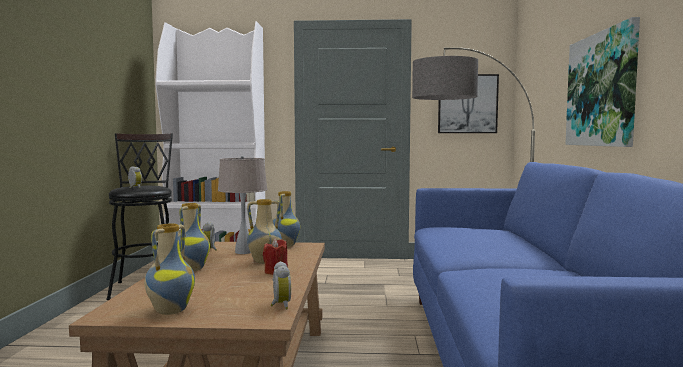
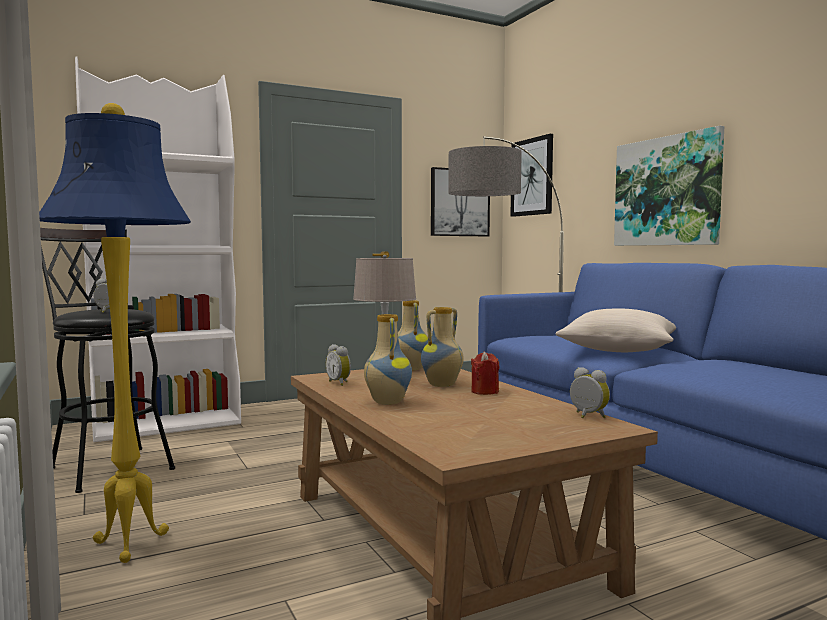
camera: 30 degrees left, 0 degrees up
(77, 339) = (131, 547): none -> blue floor lamp
(170, 311) = (504, 438): vase -> none
(484, 249) = (618, 350): none -> beige pillow
(528, 78) = (532, 177): none -> picture

